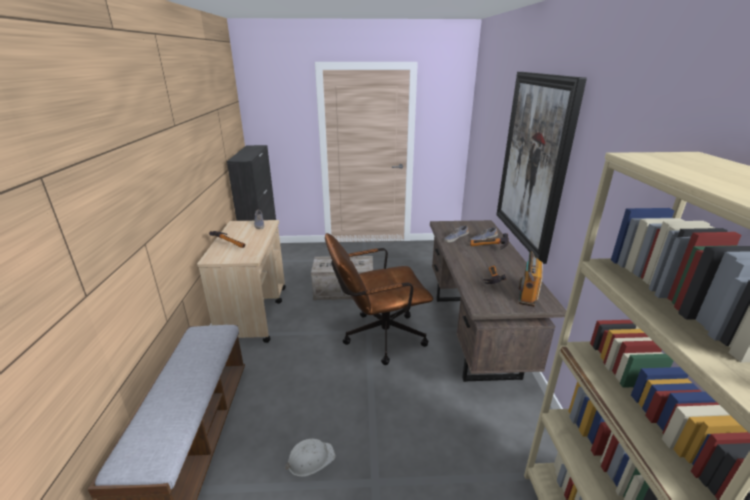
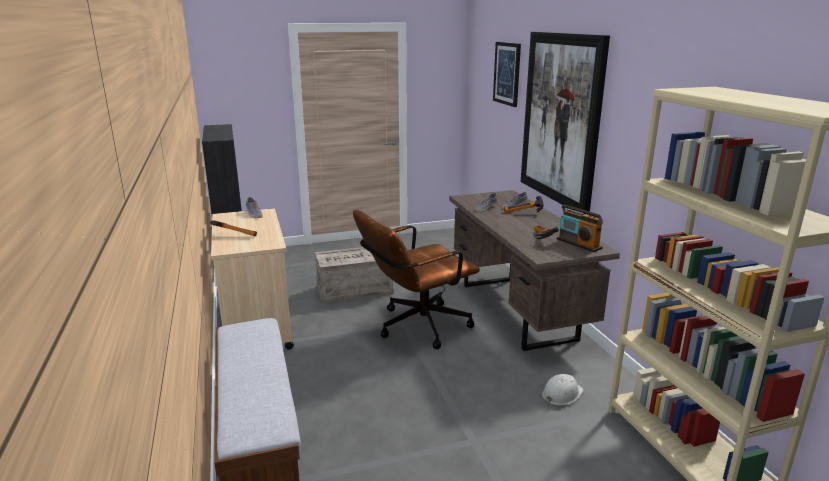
camera: 15 degrees left, 5 degrees down
(310, 459) = (399, 436): white hard hat -> white hard hat (561, 394)
(498, 111) = (507, 73): none -> picture
(527, 293) = (578, 244): radio -> radio turned 45 degrees counterclockwise

